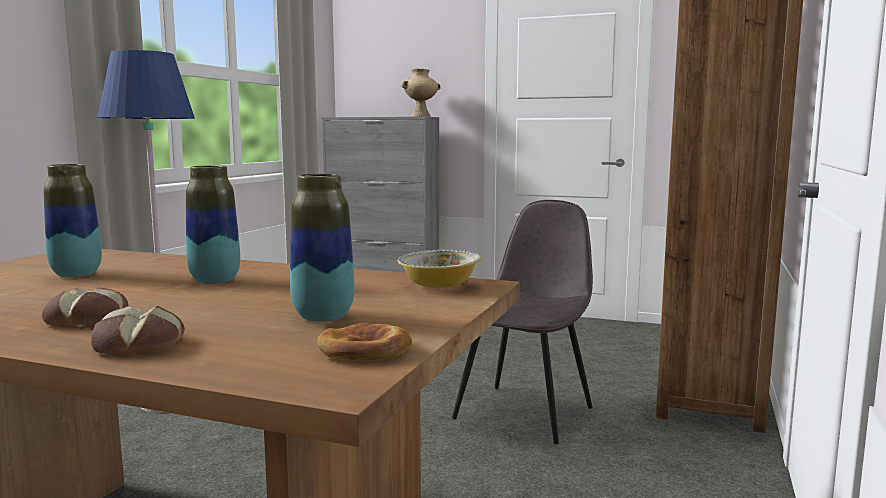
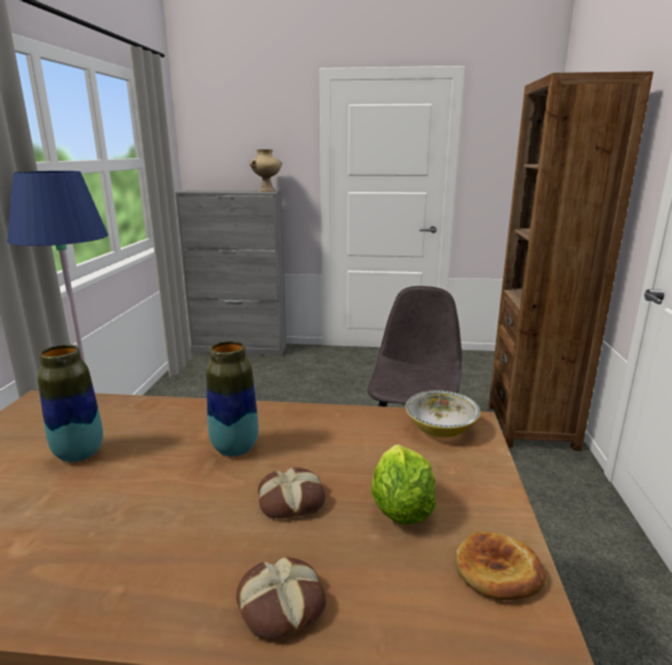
camera: 15 degrees left, 10 degrees up
(89, 319) = (178, 555): bread -> bread (291, 500)
(323, 317) = (400, 508): vase -> lettuce

